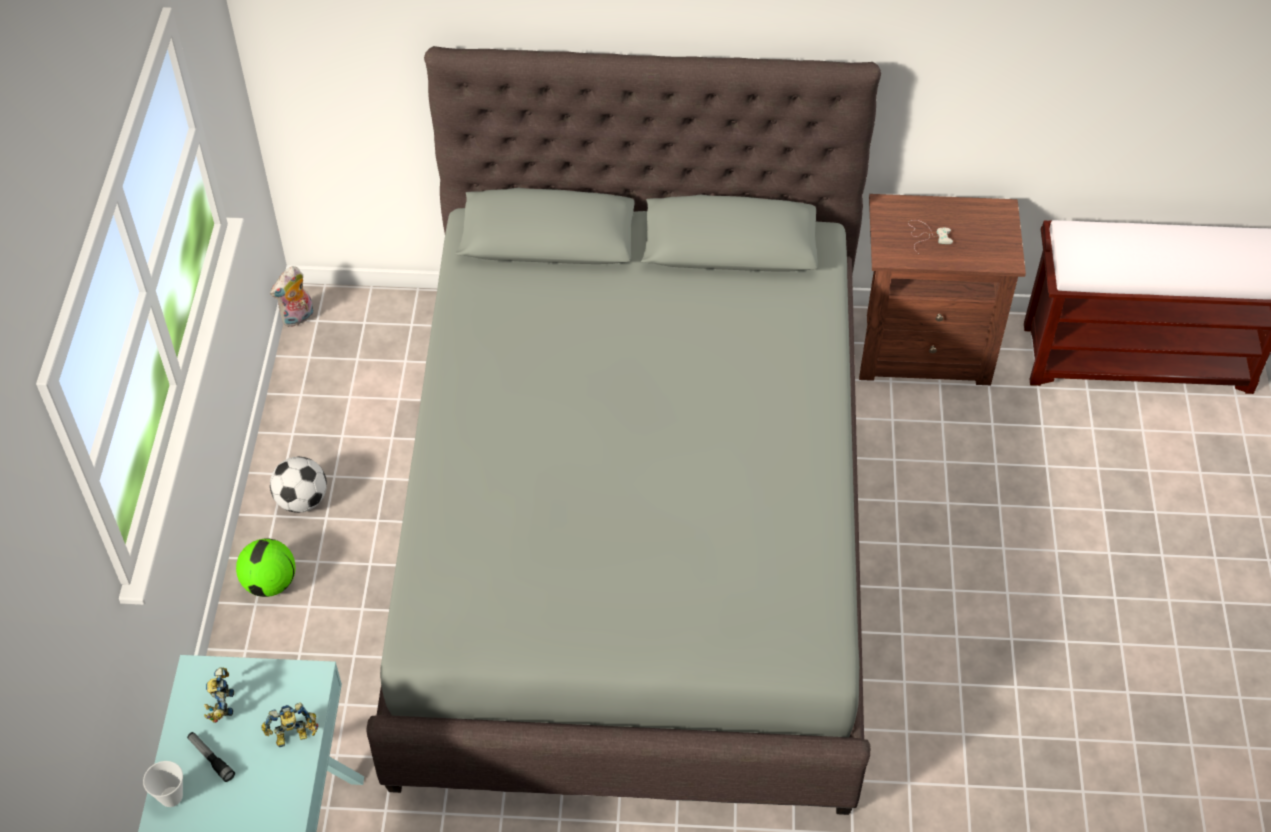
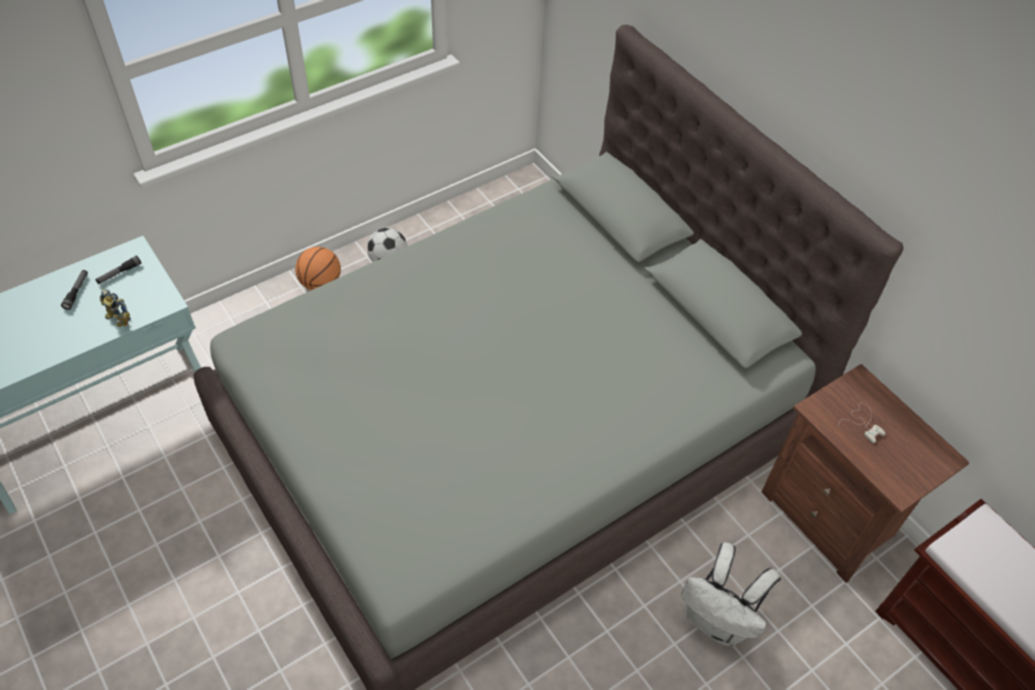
camera: 50 degrees right, 0 degrees up
(171, 796) = (38, 290): cup -> none
(221, 704) = (119, 273): toy robot -> flashlight
(270, 583) = (320, 283): football -> basketball
(298, 318) = (511, 180): plush toy -> none
(954, 500) = (717, 621): none -> white backpack

